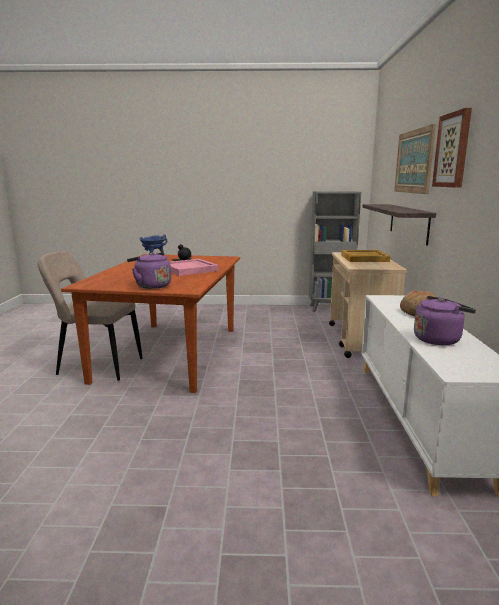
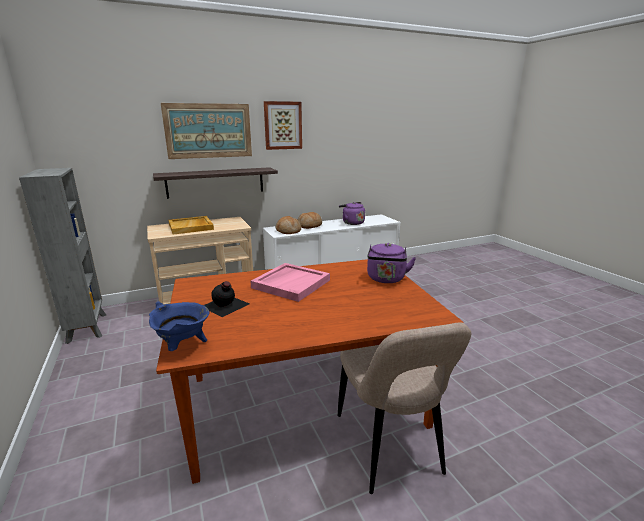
camera: 115 degrees left, 5 degrees up
(393, 302) = (288, 231): none -> bread

